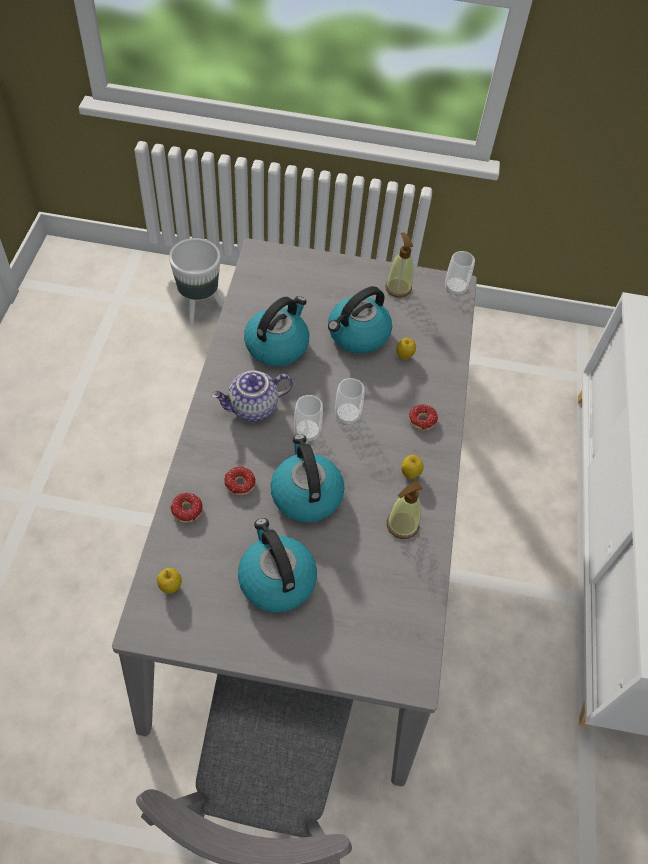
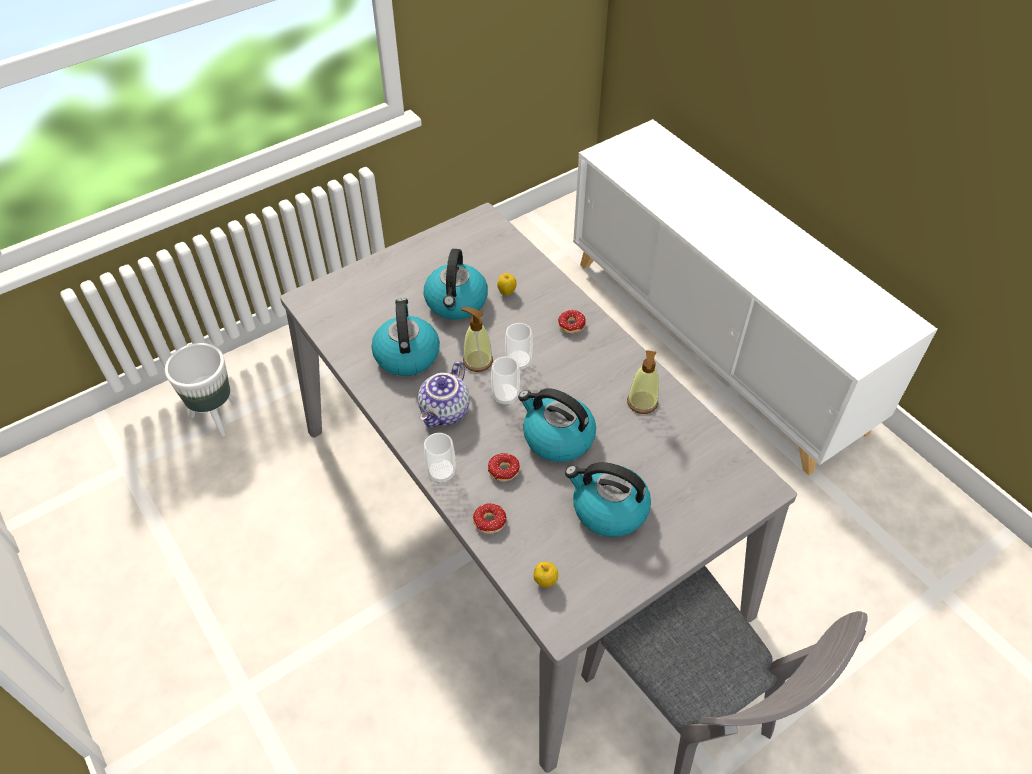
camera: 40 degrees left, 5 degrees down
(398, 288) = (444, 249): soap dispenser -> soap dispenser (477, 361)
(410, 474) = (606, 366): apple -> none
(455, 288) = (484, 220): cup -> cup (441, 473)

